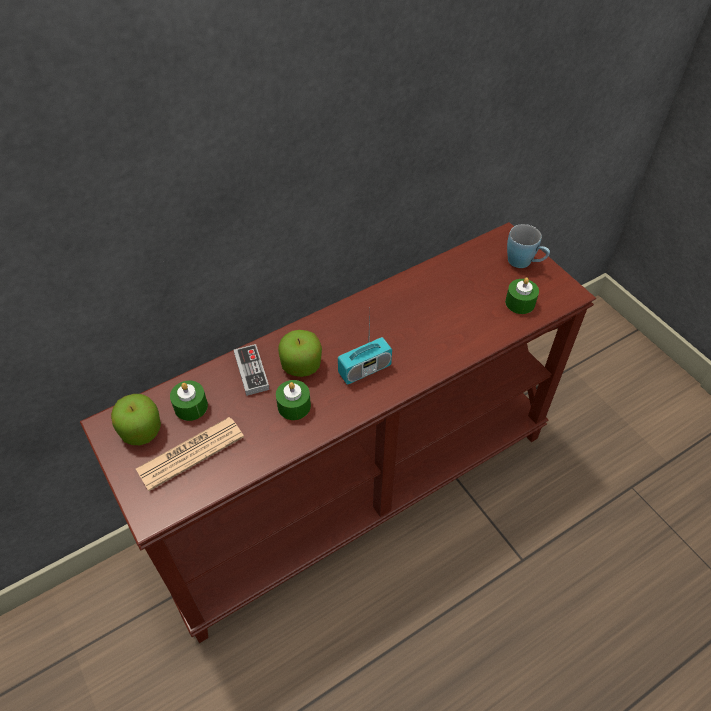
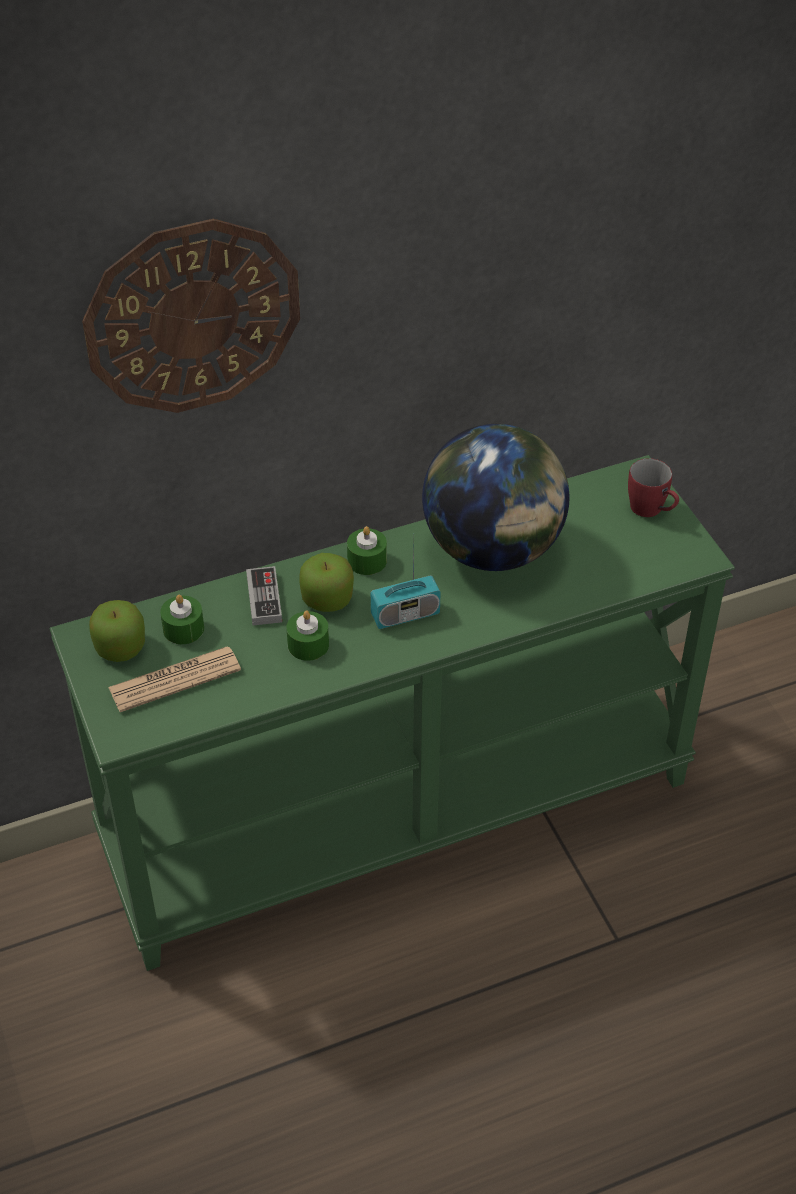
camera: 10 degrees right, 5 degrees down
(159, 140) = (192, 316): none -> wall clock
(355, 487) = (398, 810): brown console table -> green console table
(418, 307) = (493, 549): none -> globe
(520, 303) = (629, 560): green candle -> green candle (367, 560)
(524, 262) = (652, 510): blue mug -> red mug

